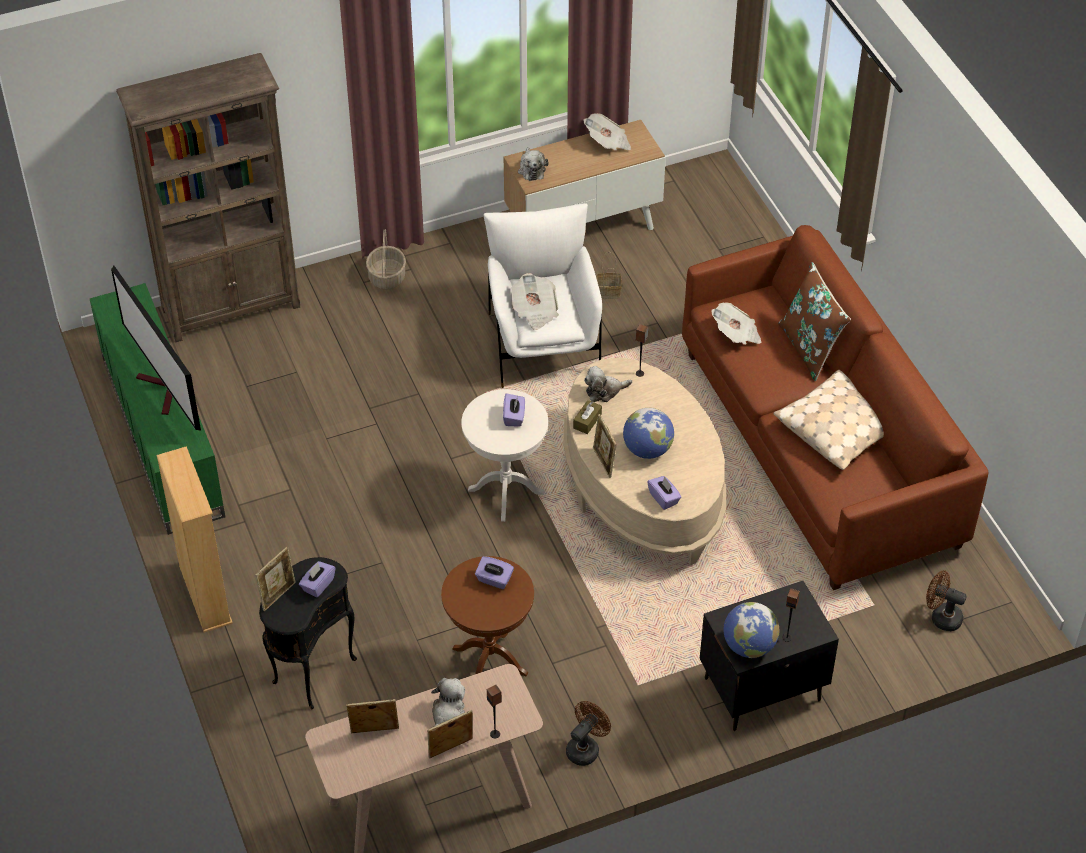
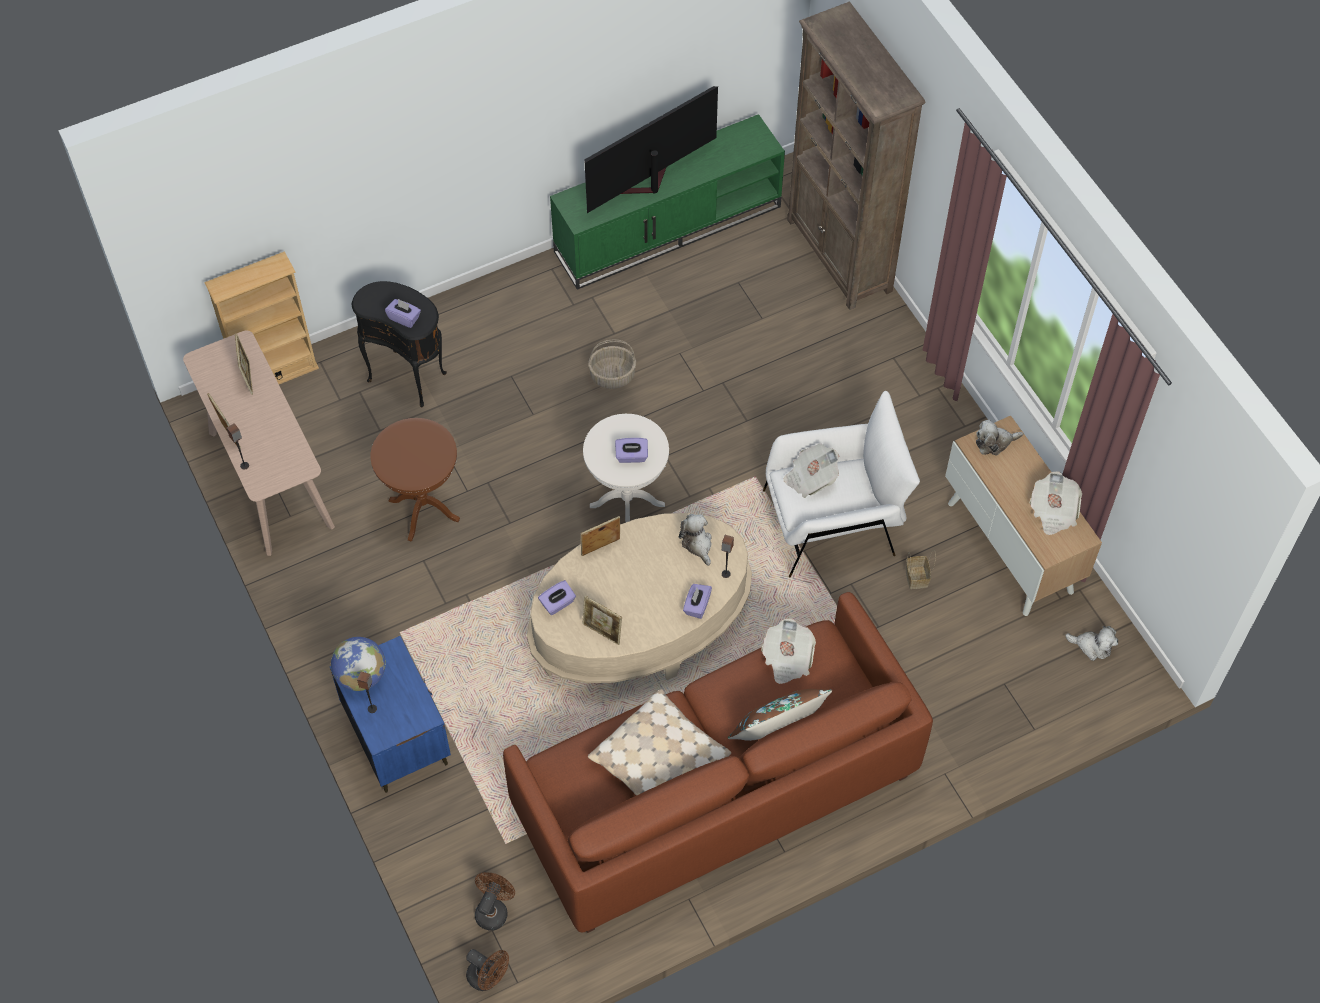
camera: 85 degrees right, 10 degrees up
(205, 595) = (487, 288): beige bookcase -> beige bookcase (276, 373)
(278, 595) = (392, 291): picture frame -> picture frame (602, 632)
(386, 277) = (903, 376): basket -> basket (613, 375)
(447, 712) = (267, 428): plush toy -> plush toy (1092, 646)
(494, 580) = (428, 457): purple tissue box -> purple tissue box (697, 606)
(585, 748) = (329, 594): brown fan -> brown fan (488, 978)
(587, 421) = (654, 531): brown tissue box -> none
(647, 449) = (621, 586): globe -> none
(761, 689) = (398, 739): black nightstand -> blue nightstand

